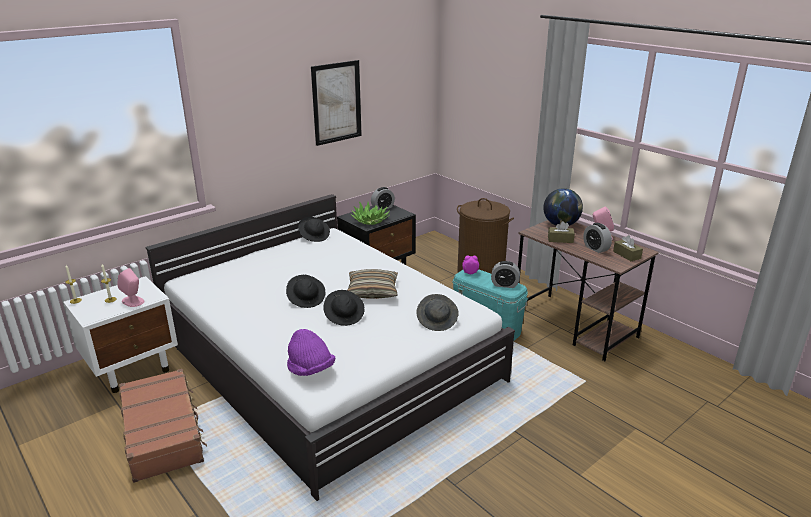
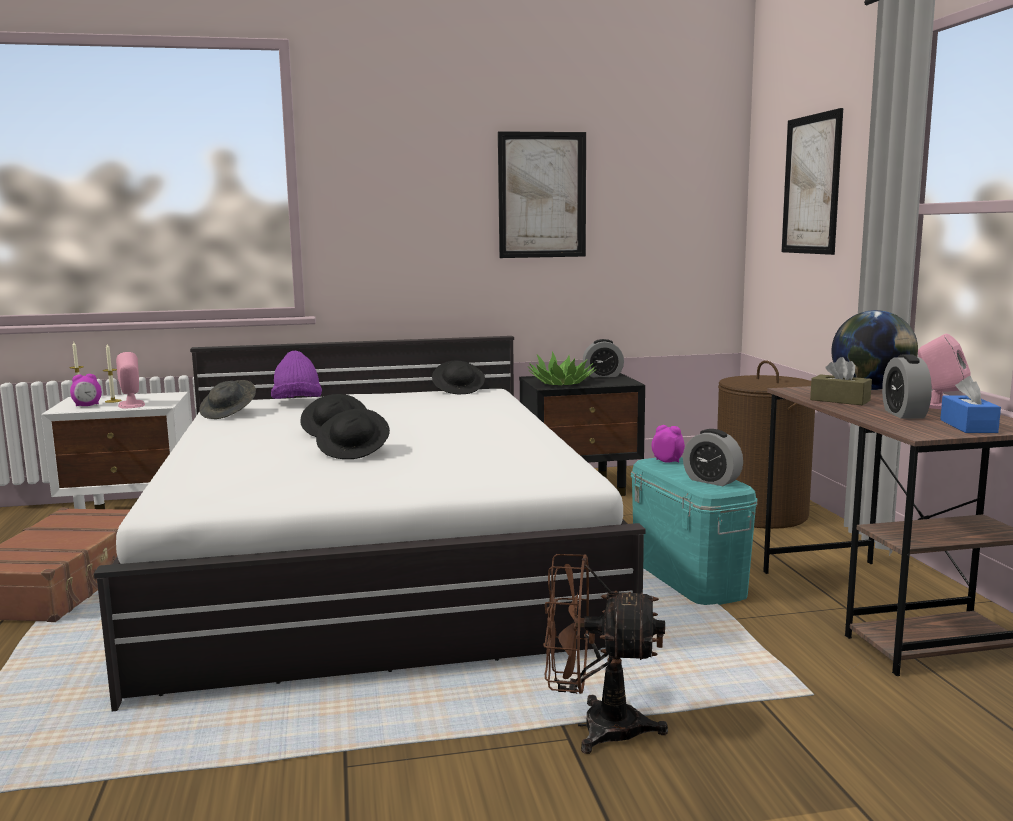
camera: 30 degrees right, 15 degrees down
(101, 309) = (87, 406): none -> alarm clock
(310, 369) = (202, 484): purple hat -> purple hat (297, 403)
(372, 291) = (444, 438): pillow -> none
(437, 321) = (487, 476): grey hat -> grey hat (229, 414)
(491, 94) = (811, 185): none -> picture
(527, 427) = (595, 727): none -> brown fan
(626, 255) = (968, 426): brown tissue box -> blue tissue box

